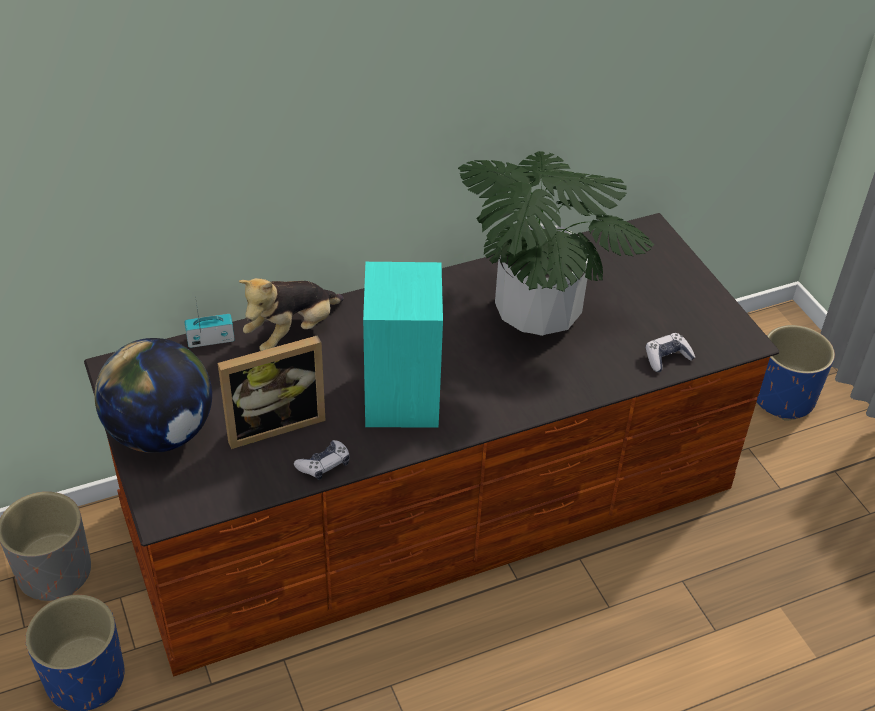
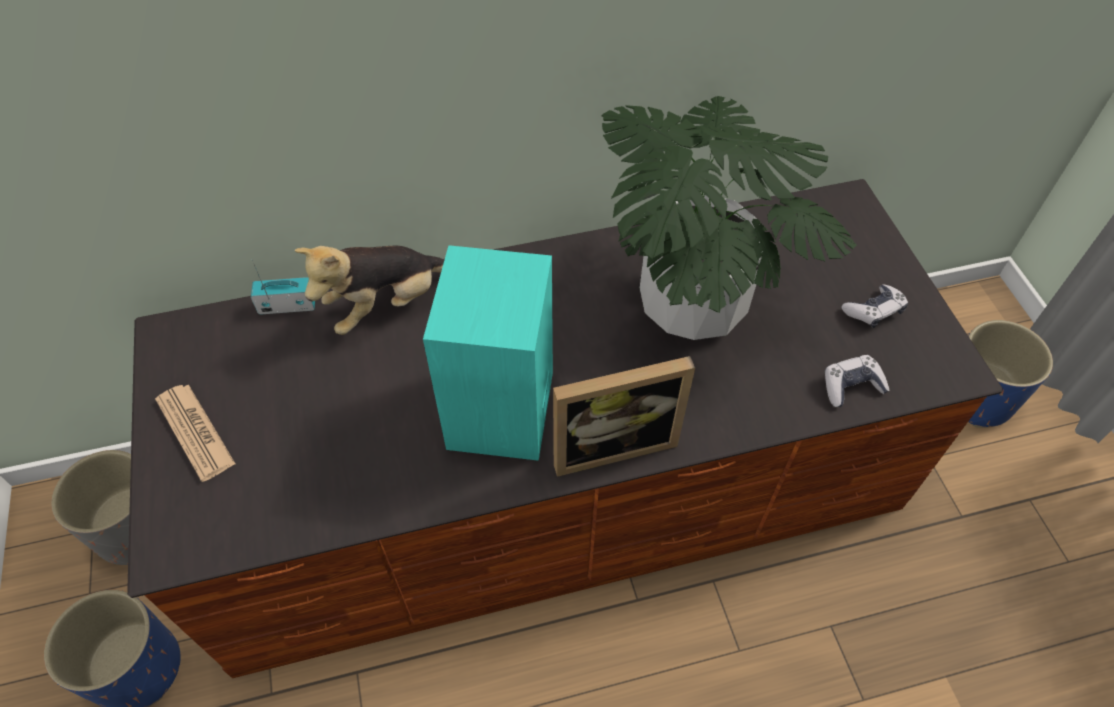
camera: 10 degrees right, 10 degrees up
(161, 433) = (195, 432): globe -> newspaper
(273, 423) = (334, 431): picture frame -> picture frame (611, 443)
(324, 465) = (382, 501): game controller -> game controller (873, 311)

